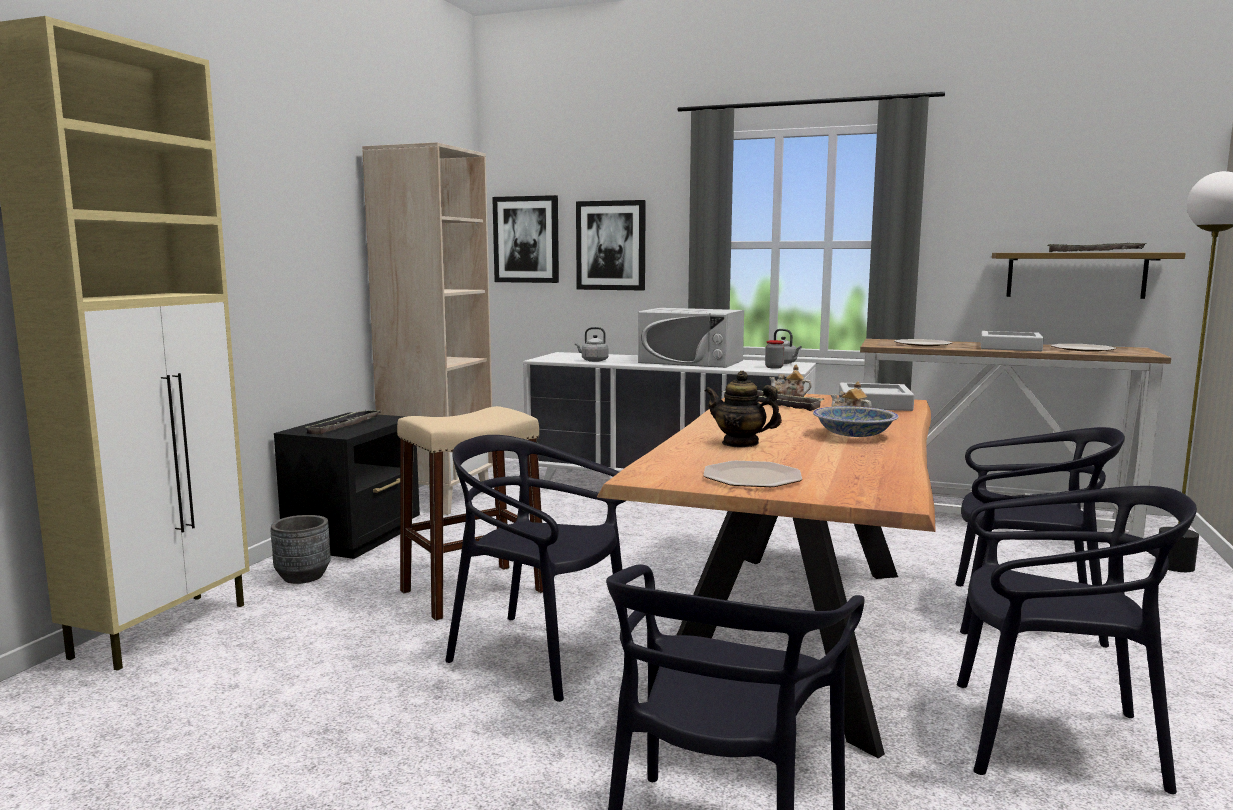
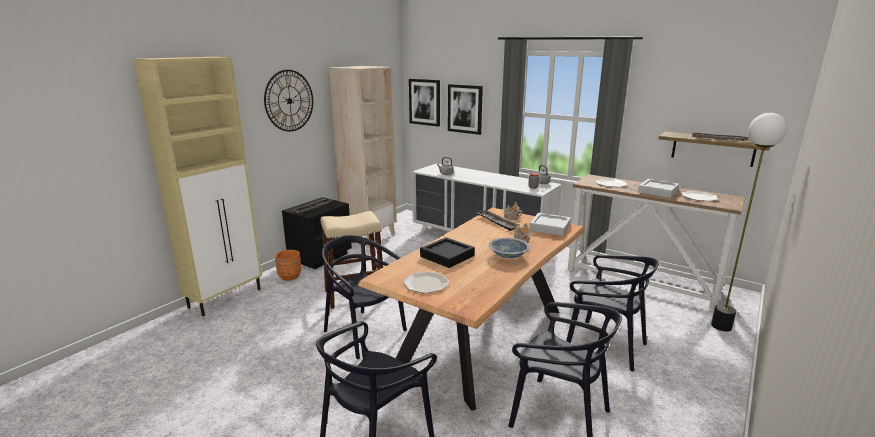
camera: 15 degrees right, 10 degrees up
(293, 198) = (289, 101): none -> wall clock
(303, 576) = (290, 277): grey planter -> orange planter
(691, 361) = (495, 178): white microwave -> none
(740, 443) = (447, 256): teapot -> black tray

